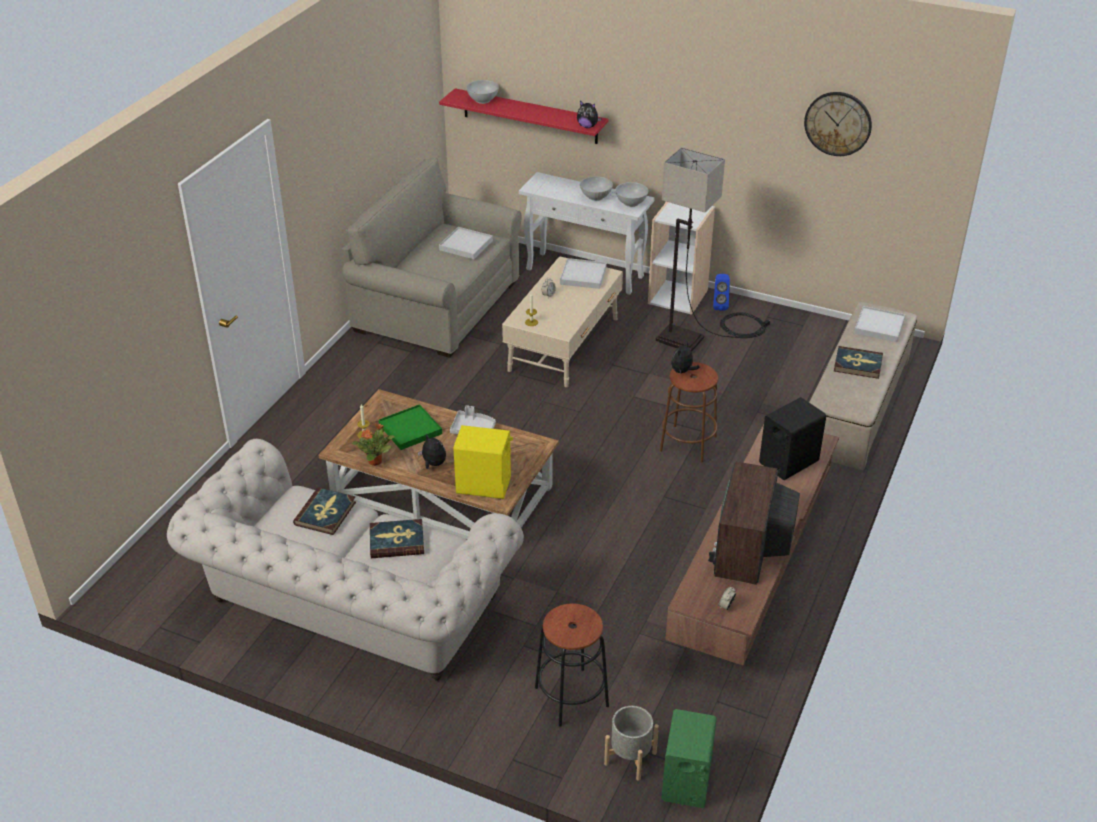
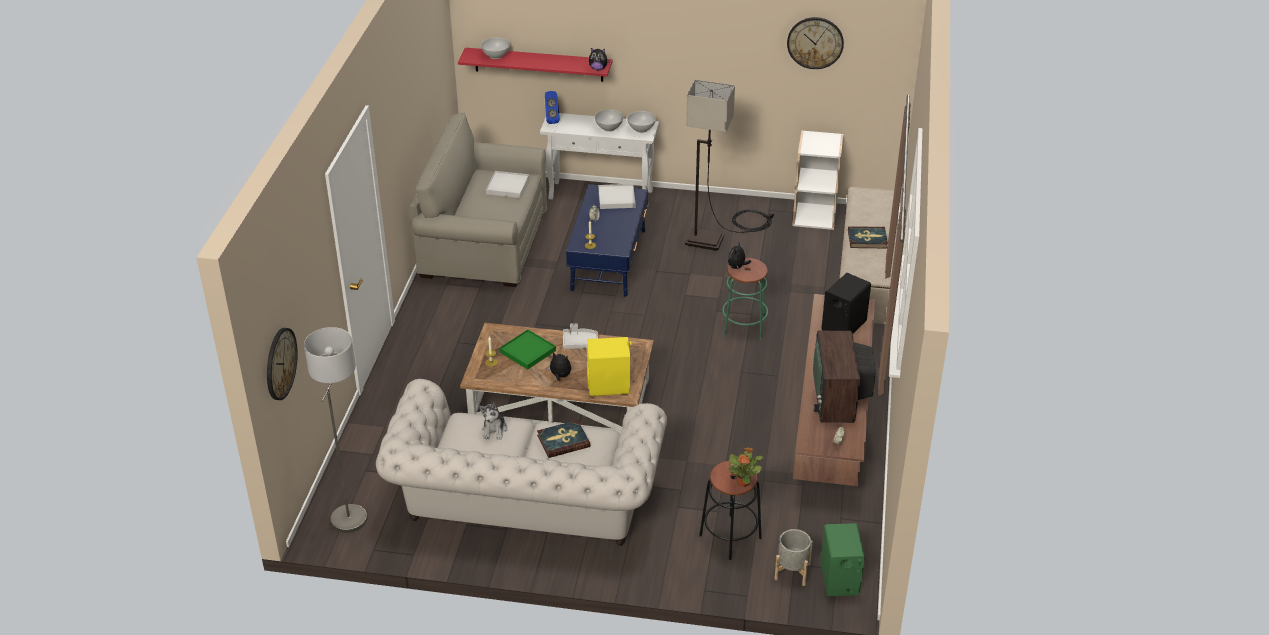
camera: 15 degrees left, 0 degrees up
(65, 392) = (280, 363): none -> wall clock
(158, 578) = (352, 512): none -> grey floor lamp
(325, 513) = (494, 430): book -> plush toy
(375, 461) = (511, 382): potted plant -> potted plant (743, 482)
(564, 344) = (608, 260): beige coffee table -> blue coffee table
(678, 297) = (688, 204): bookcase -> bookcase (815, 216)
(688, 443) = (744, 326): brown stool -> green stool
(719, 306) = (726, 206): blue speaker -> blue speaker (551, 120)
(879, 326) = (872, 205): white tray -> none

